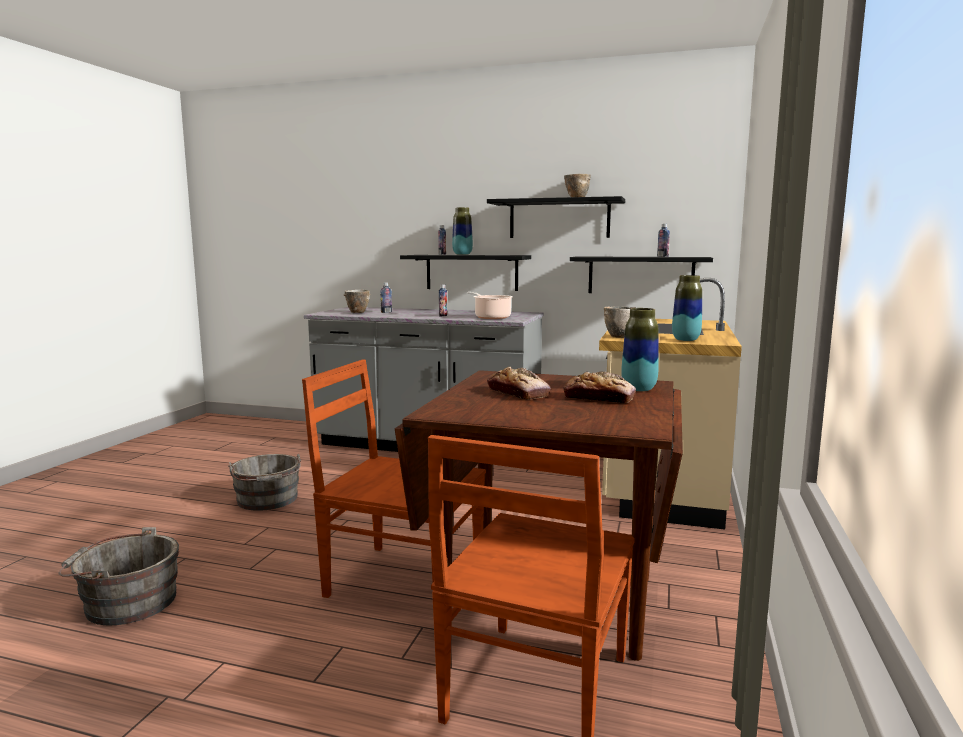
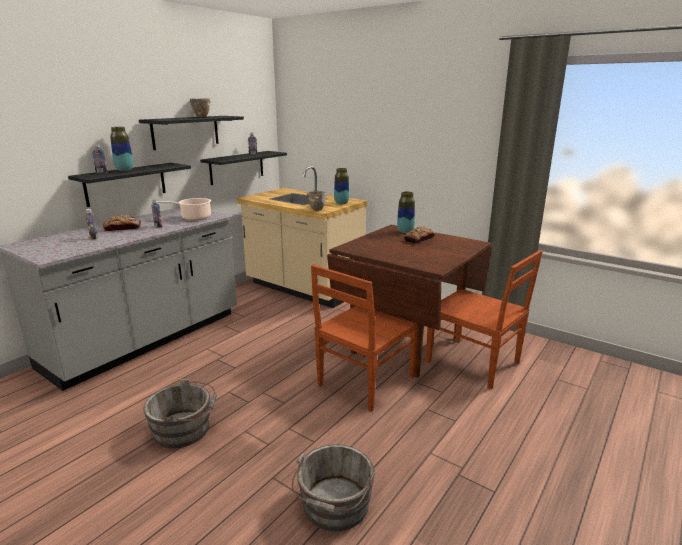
camera: 70 degrees left, 10 degrees up
(356, 312) = (72, 246): bowl -> none
(518, 393) = (399, 249): bread -> bread (123, 228)

